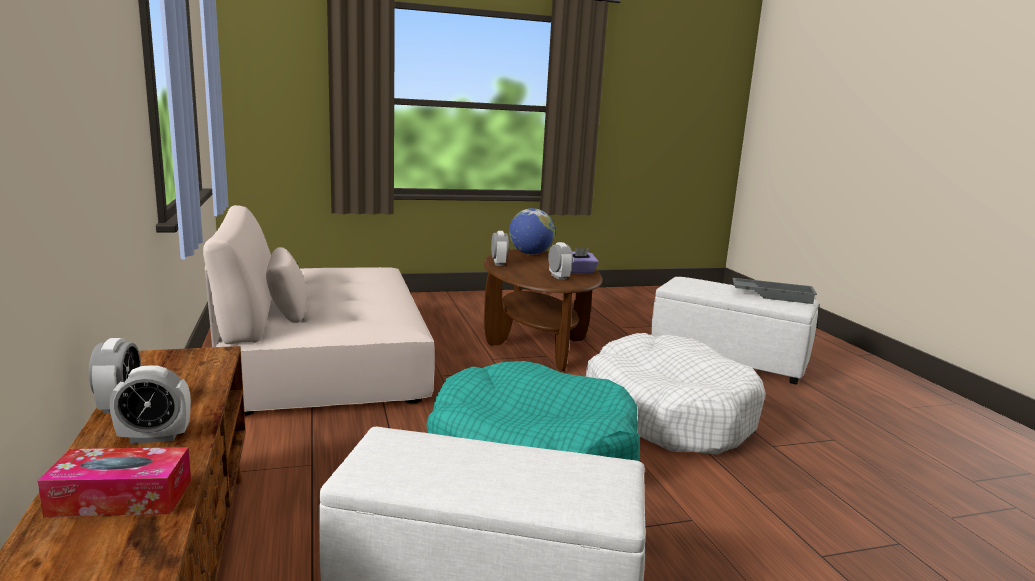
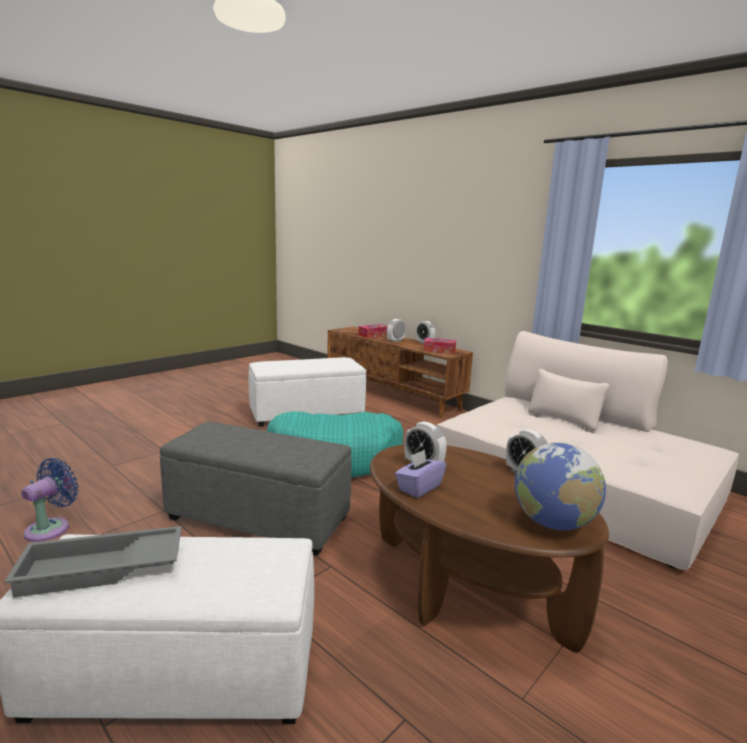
camera: 150 degrees right, 0 degrees up
(183, 369) = (439, 350): none -> tissue box
(668, 413) = (257, 518): white dog bed -> grey ottoman
(893, 460) = (51, 528): none -> blue fan

